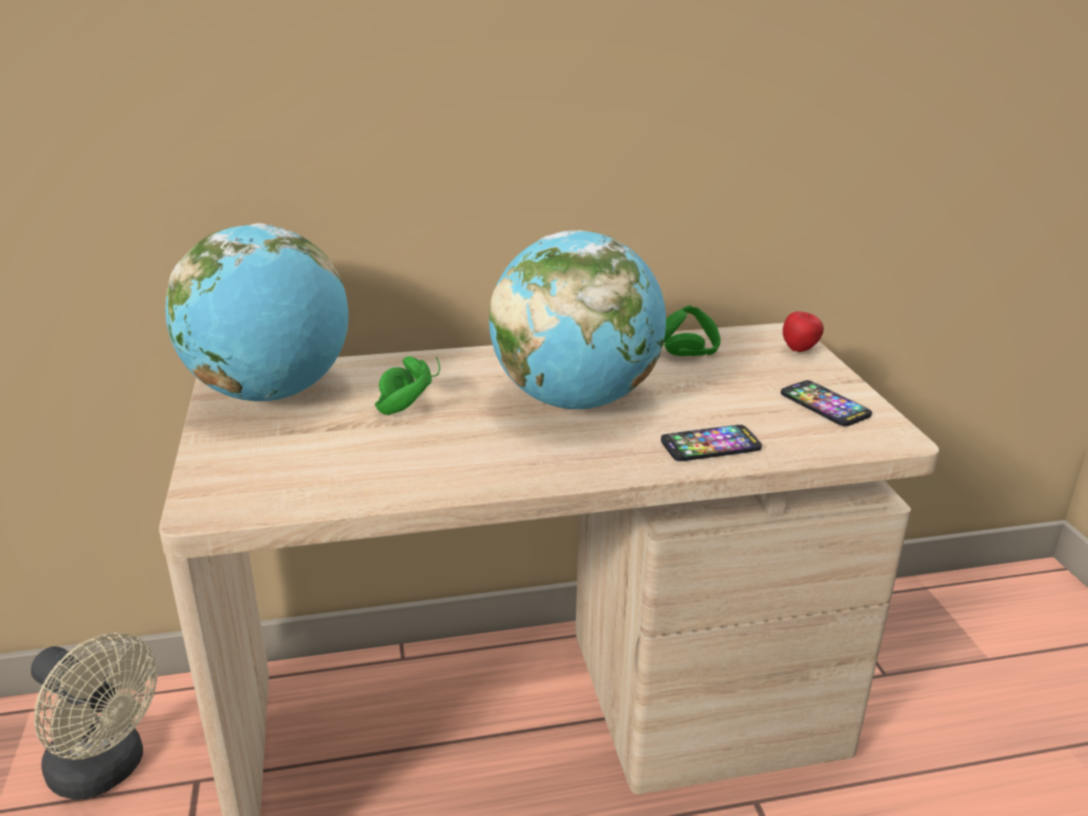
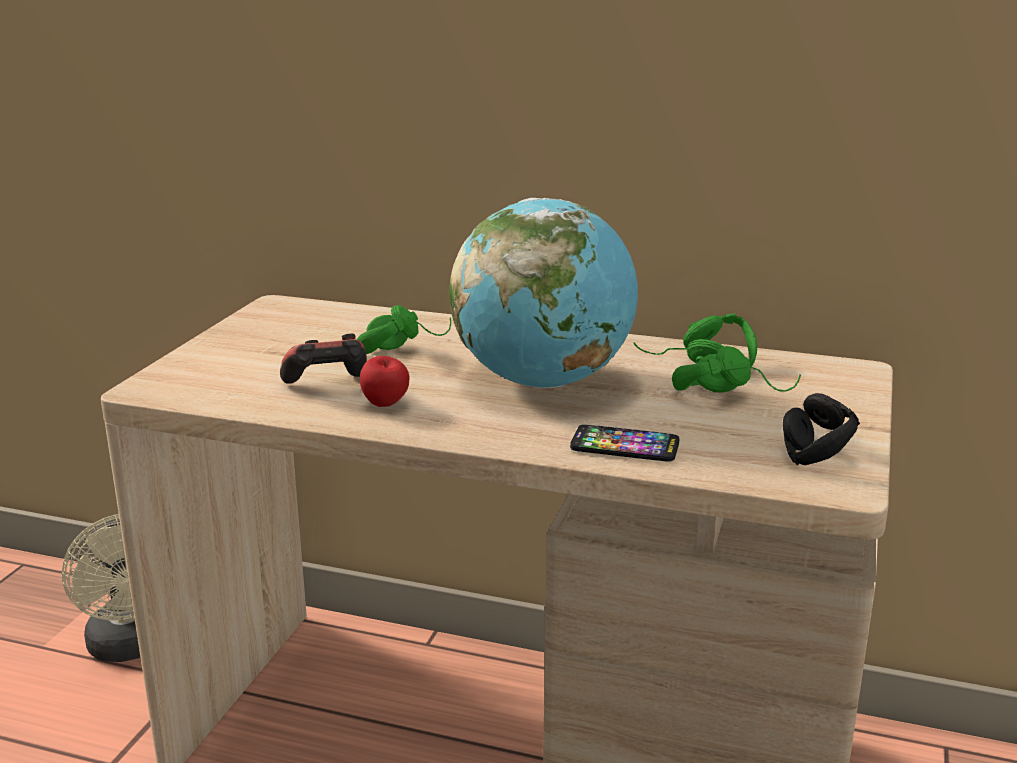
camera: 30 degrees right, 5 degrees down
(271, 393) = (293, 322): globe -> none
(392, 455) = (327, 386): none -> game controller
(724, 374) = (731, 391): none -> green headphones
(800, 350) = (852, 388): apple -> apple (385, 406)
(824, 405) = (805, 441): phone -> black headphones

